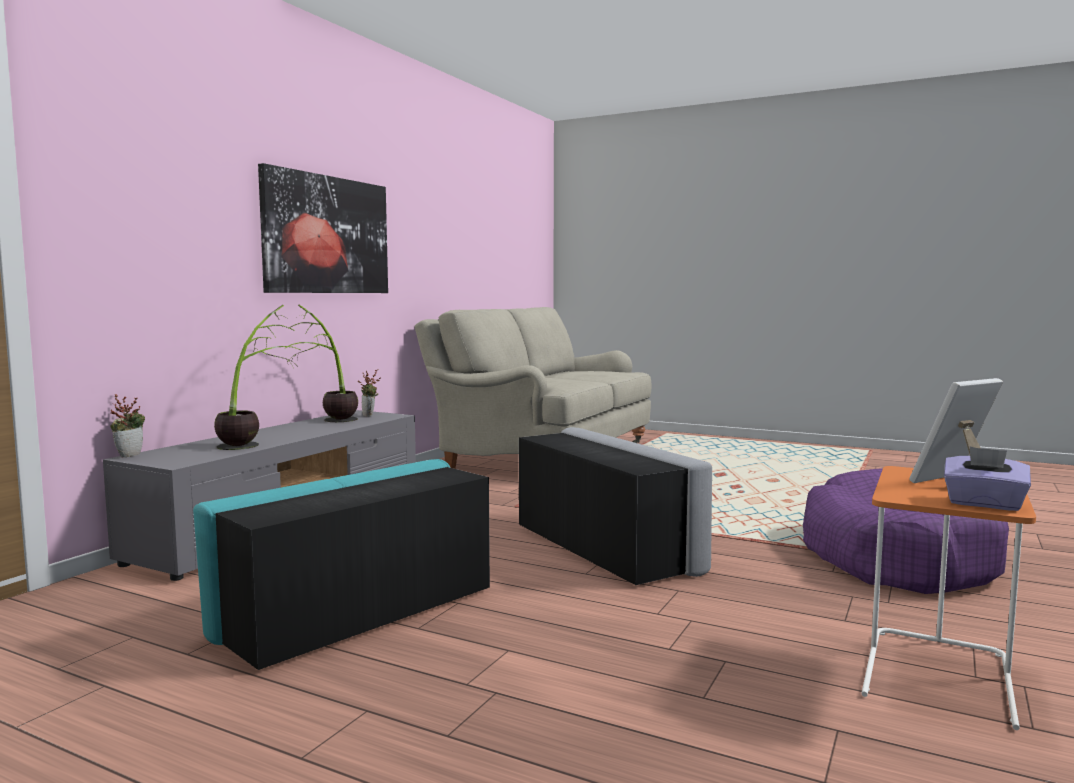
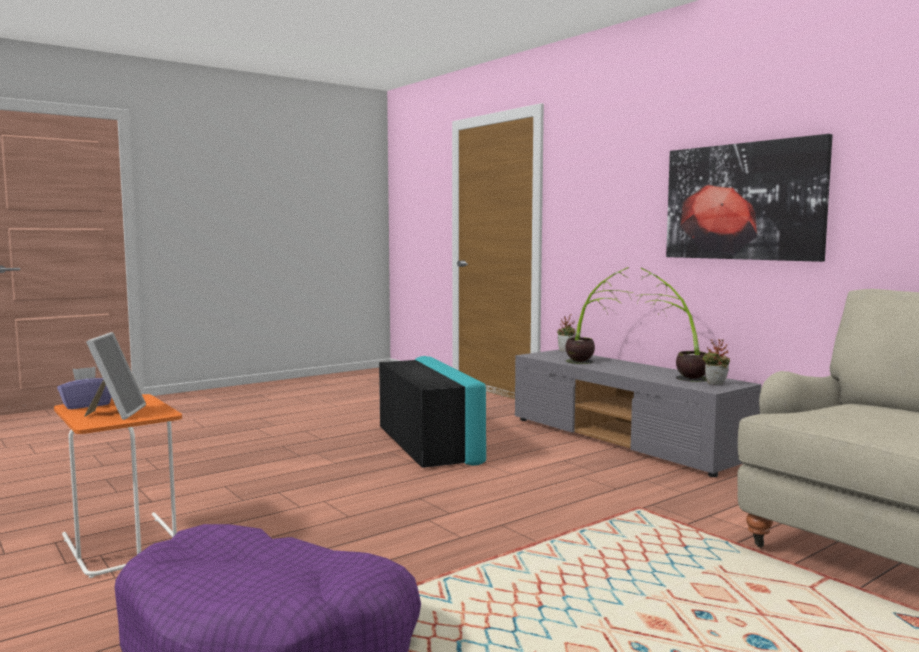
camera: 115 degrees right, 0 degrees up
(605, 547) = (472, 516): grey ottoman -> none

